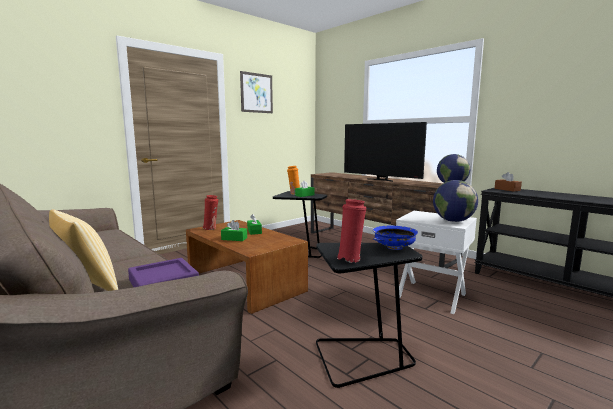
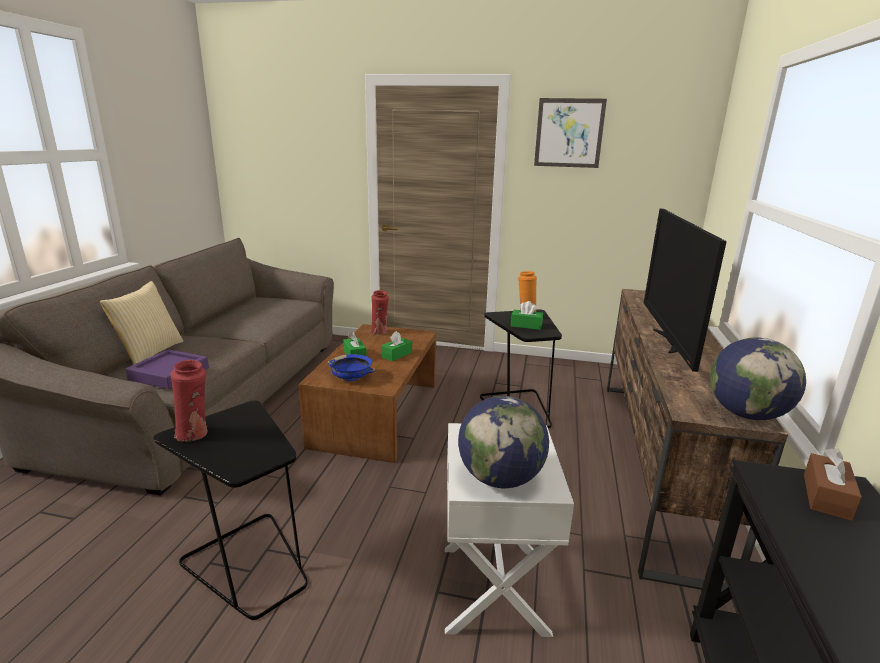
camera: 55 degrees right, 10 degrees up
(394, 248) = (263, 453): blue bowl -> blue bowl (350, 378)

